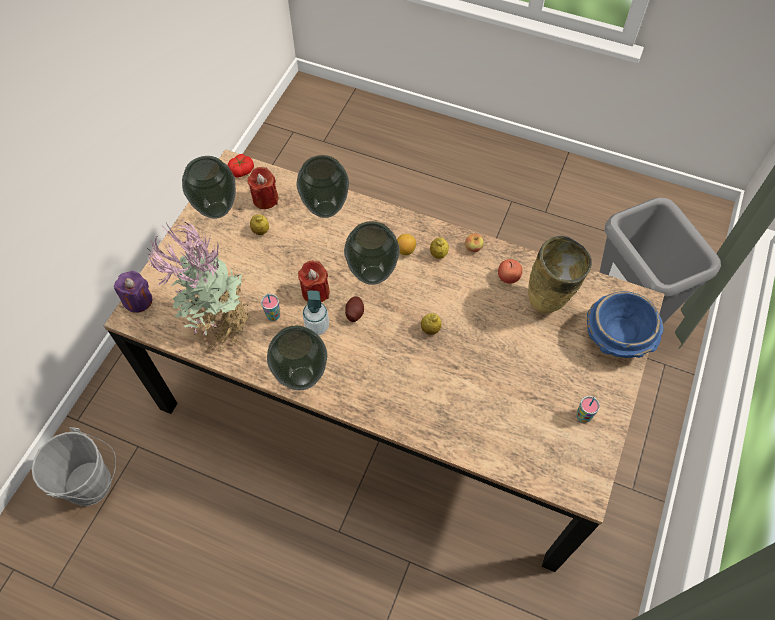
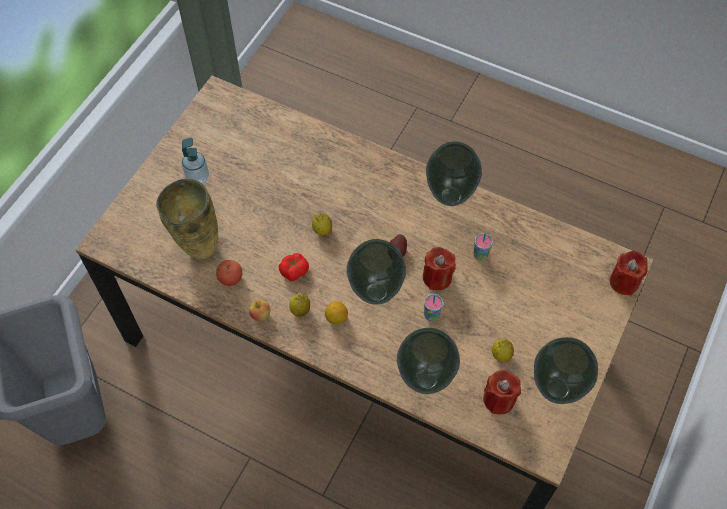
camera: 175 degrees left, 0 degrees up
(94, 485) = (651, 283): grey bucket -> none
(138, 300) = (624, 282): purple candle -> red candle
(219, 323) = (535, 252): potted plant -> none
(242, 170) = (532, 446): tomato -> tomato (294, 270)
(317, 326) = (435, 241): soap dispenser -> soap dispenser (198, 178)
(583, 416) = (200, 146): cup -> cup (431, 315)
(618, 338) = (141, 209): blue bowl -> none

